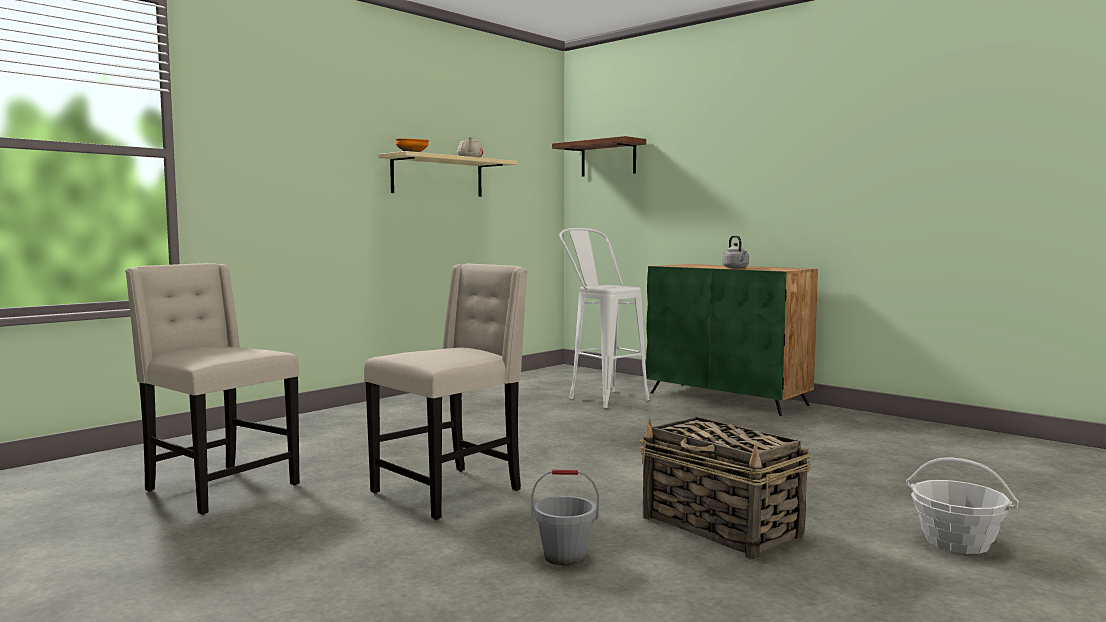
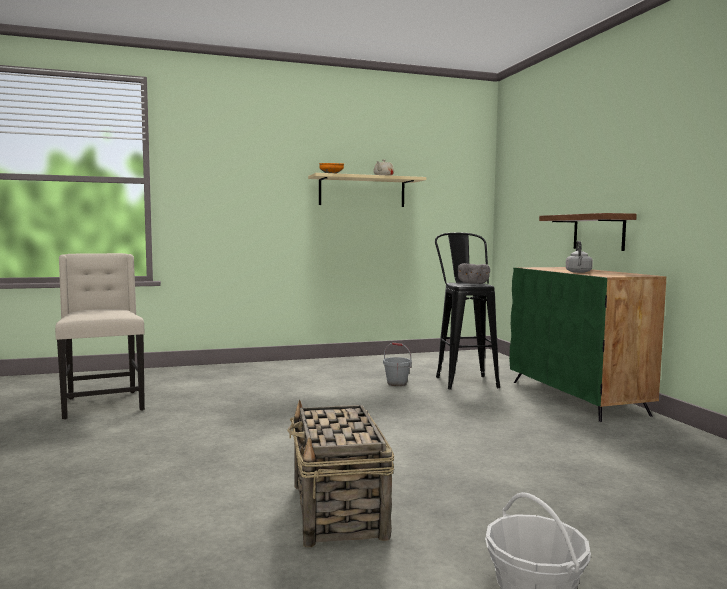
camera: 30 degrees right, 0 degrees up
(450, 491) = (214, 434): beige chair -> none
(565, 556) = (183, 502): grey bucket -> grey bucket (397, 383)
(601, 397) = (463, 380): white stool -> black stool
(608, 158) = (520, 172): shelf -> shelf (598, 232)
(611, 286) = (473, 283): none -> grey bowl

